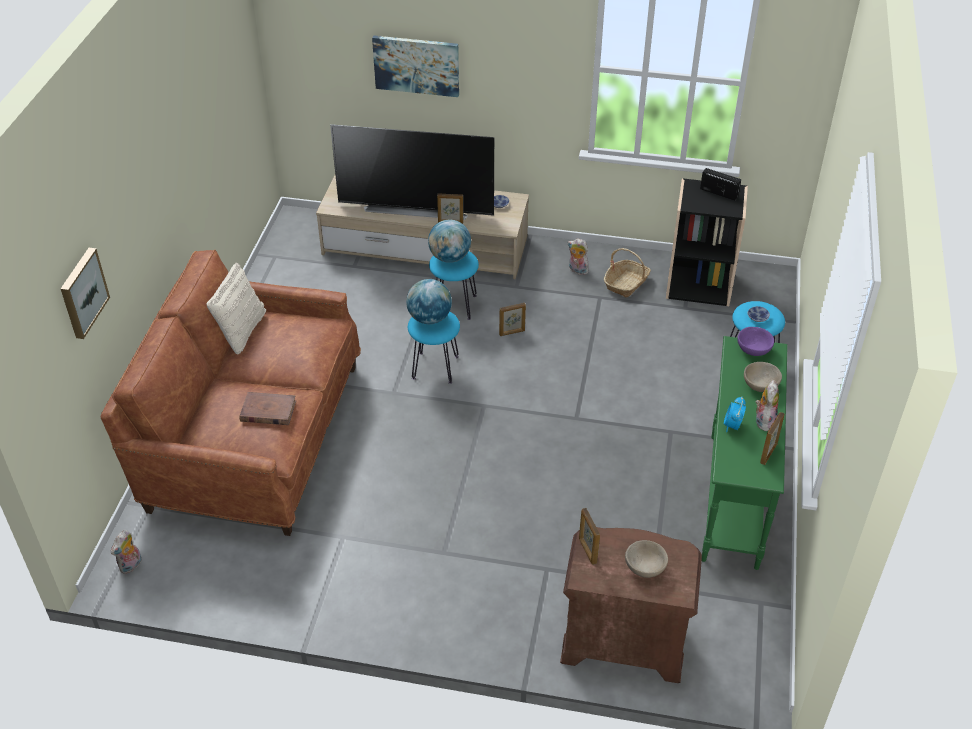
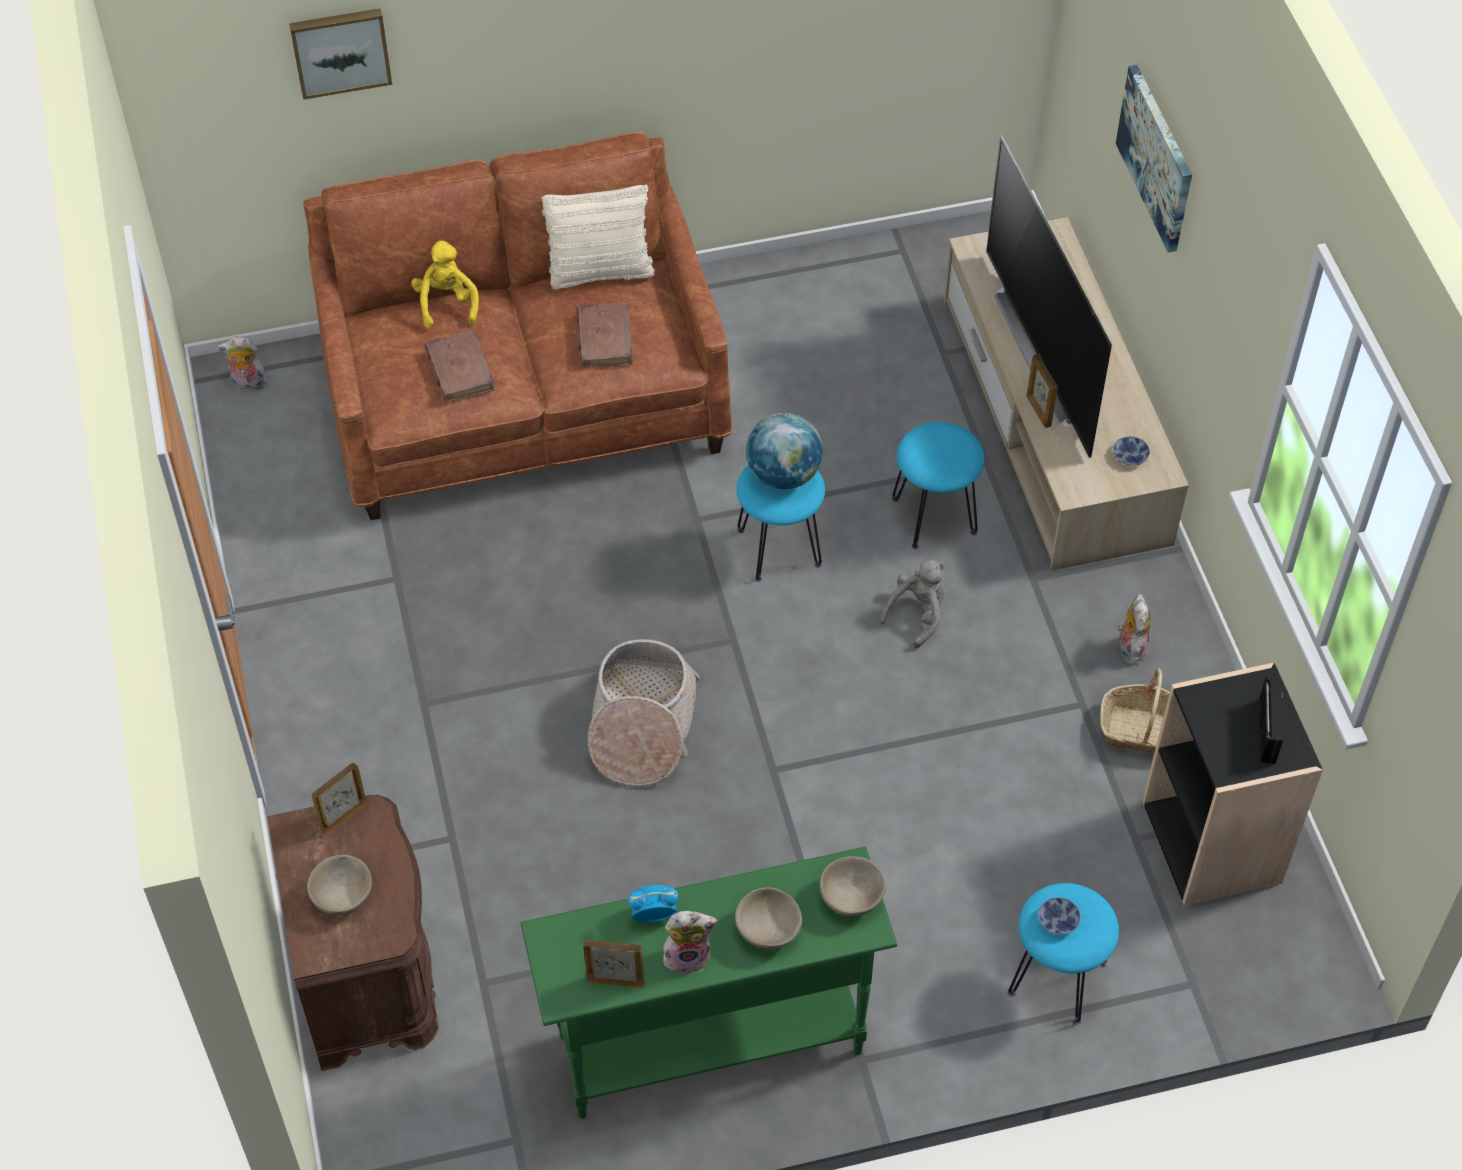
camera: 65 degrees right, 10 degrees up
(210, 402) = (447, 303): none -> yellow plush toy
(295, 344) = (604, 338): none -> brown book
(449, 257) = (942, 443): globe -> none
(512, 332) = (917, 615): picture frame -> grey plush toy
(518, 461) = (641, 726): none -> basket
(753, 350) = (851, 898): purple bowl -> beige bowl

